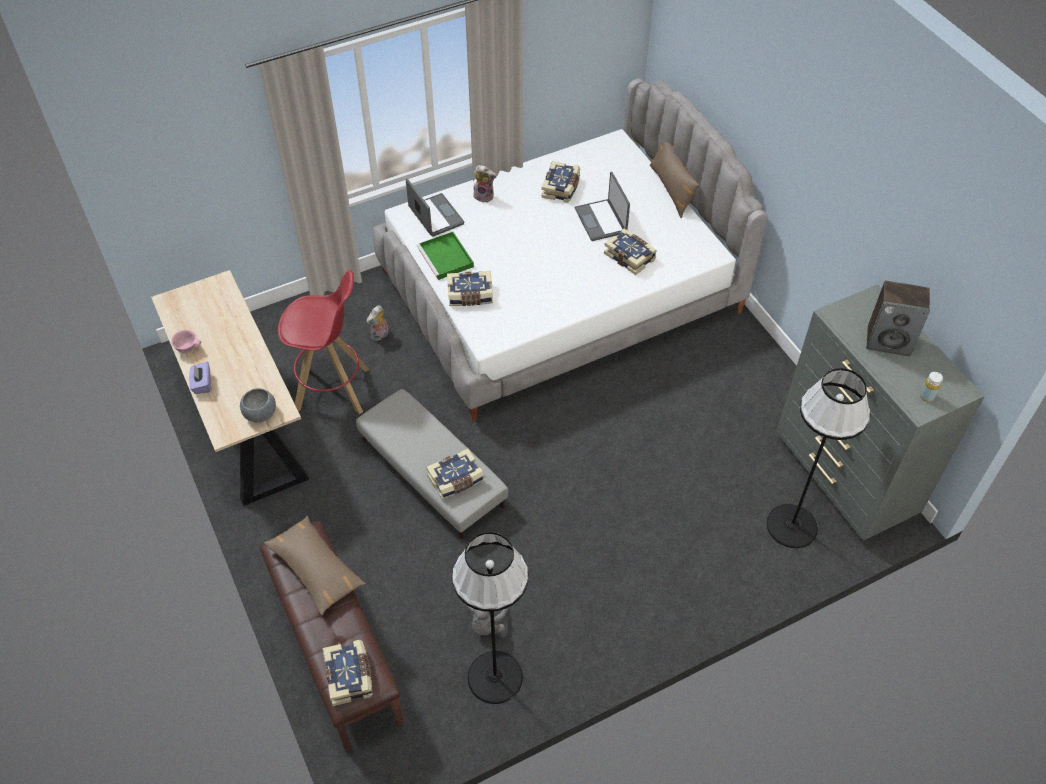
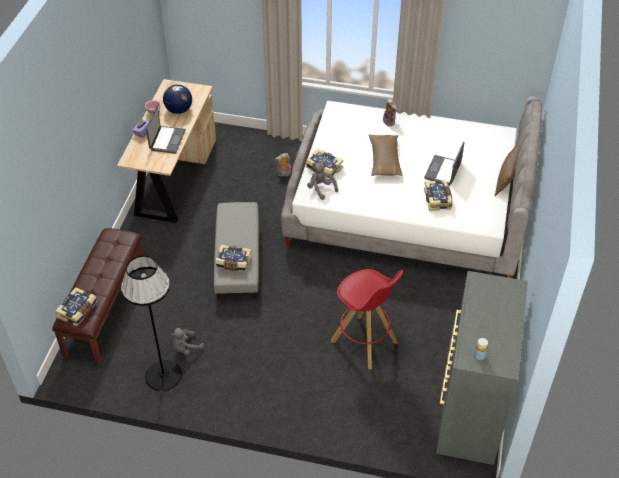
camera: 40 degrees right, 5 degrees down
(219, 326) = (179, 110): none -> globe
(260, 413) = (153, 161): grey bowl -> none
(316, 569) = (114, 254): brown pillow -> brown pillow (384, 160)
(333, 389) = (232, 187): red stool -> red stool (364, 342)
(435, 216) = (350, 118): laptop -> laptop (167, 140)
(446, 258) = (332, 143): green tray -> none
(493, 322) = (321, 189): none -> grey plush toy
(561, 188) = (440, 141): book -> none
(792, 526) = (405, 418): black floor lamp -> none
(889, 341) = (494, 314): speaker -> none

